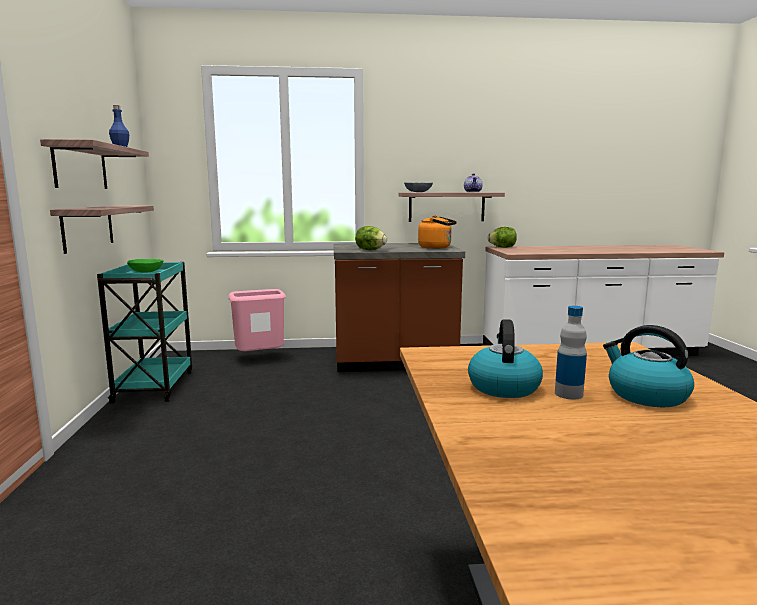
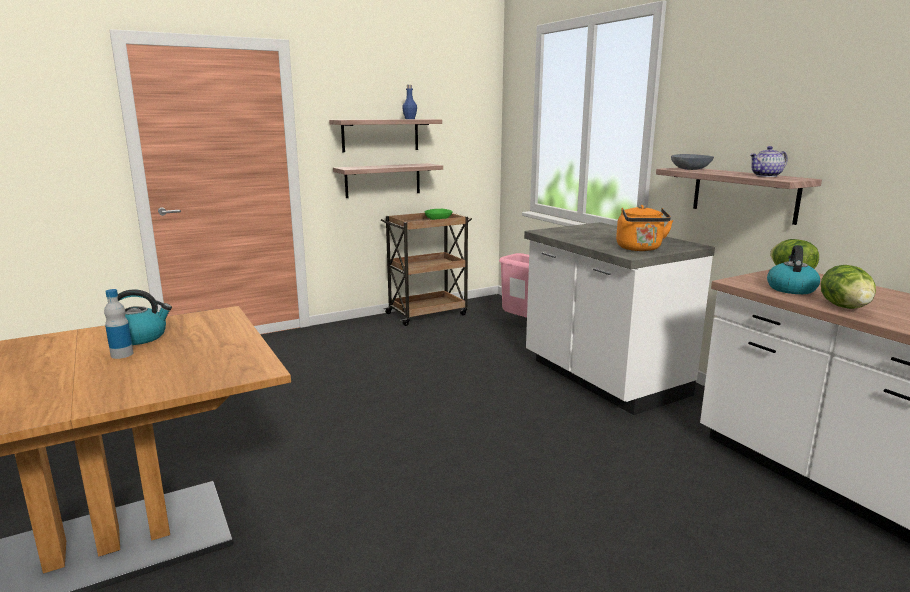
camera: 65 degrees right, 5 degrees up
(154, 386) = (428, 313): turquoise cart -> brown cart
(370, 250) = (563, 235): lettuce -> lettuce (845, 307)
(394, 362) = (602, 378): brown counter -> white counter
(645, 395) = (115, 376): kettle -> kettle (791, 289)

